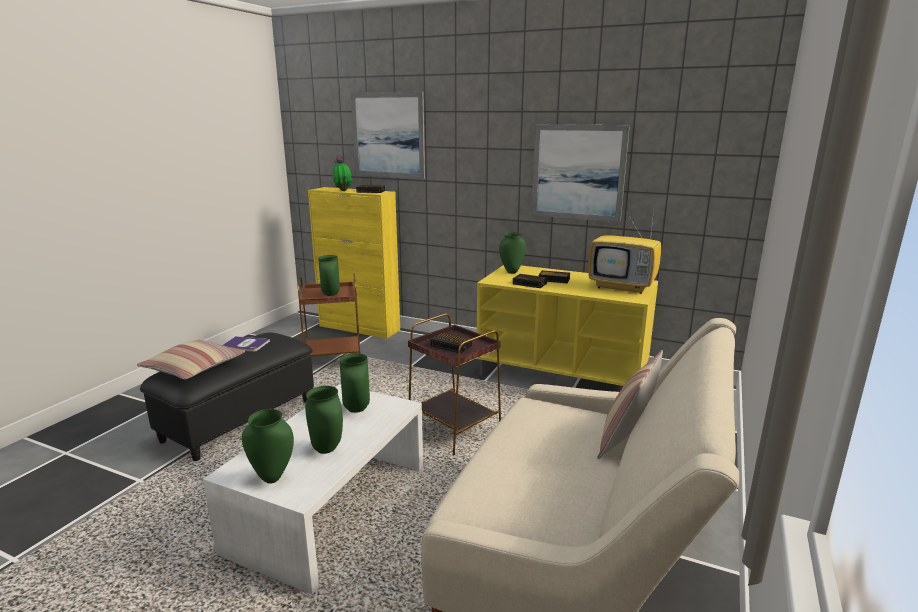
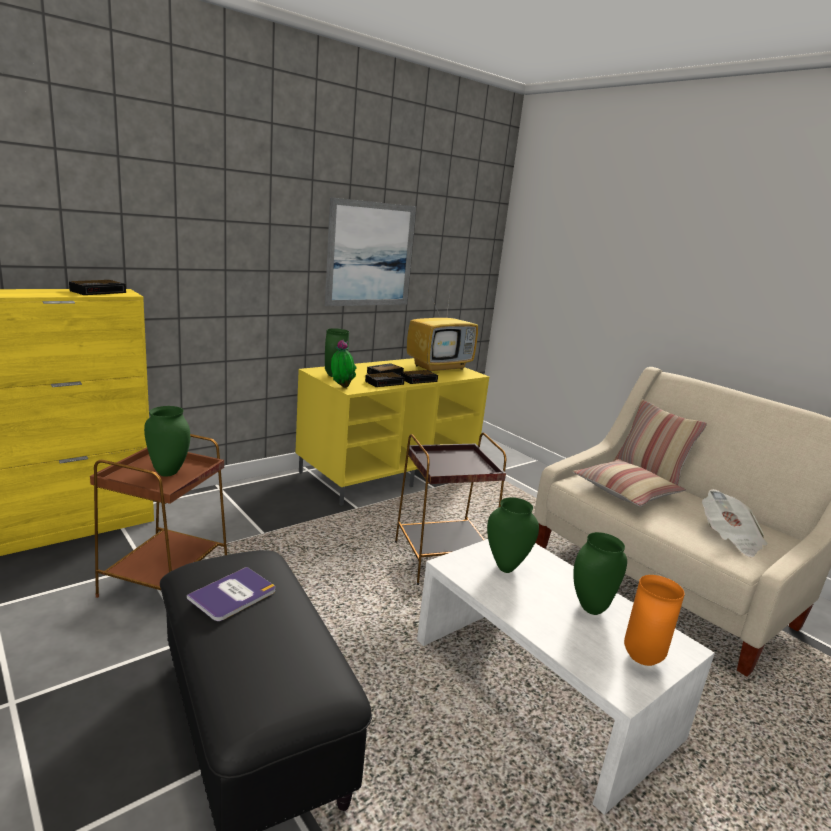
camera: 65 degrees left, 0 degrees up
(194, 368) = (275, 666): pillow -> pillow (625, 492)
(273, 477) = (640, 658): green vase -> orange vase
(343, 190) = (43, 294): potted plant -> potted plant (341, 387)
(388, 135) = (107, 195): picture -> none
(452, 346) = (455, 465): alarm clock -> alarm clock (419, 380)
(513, 501) = (729, 539): none -> newspaper

